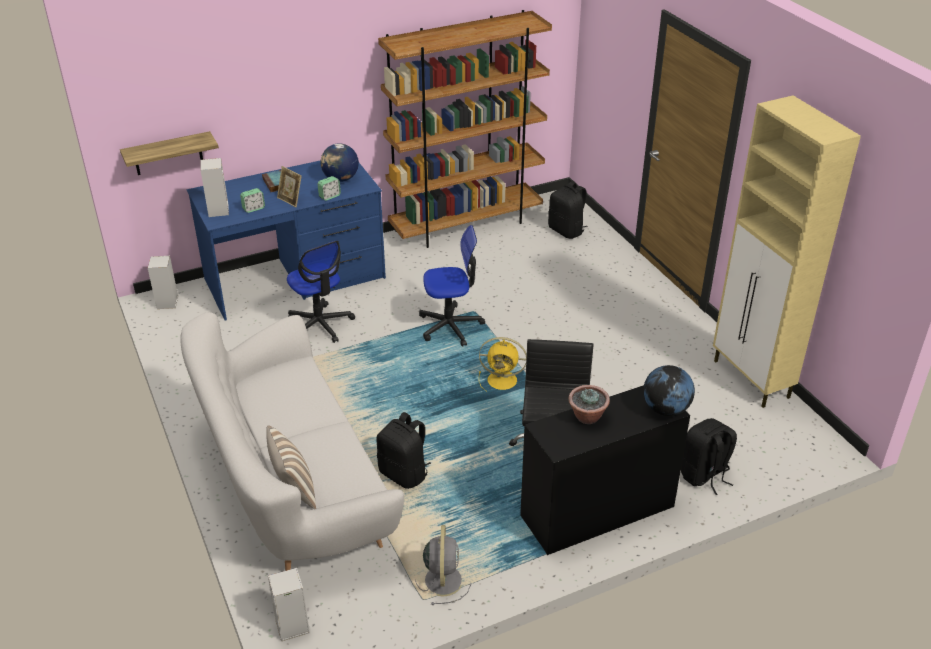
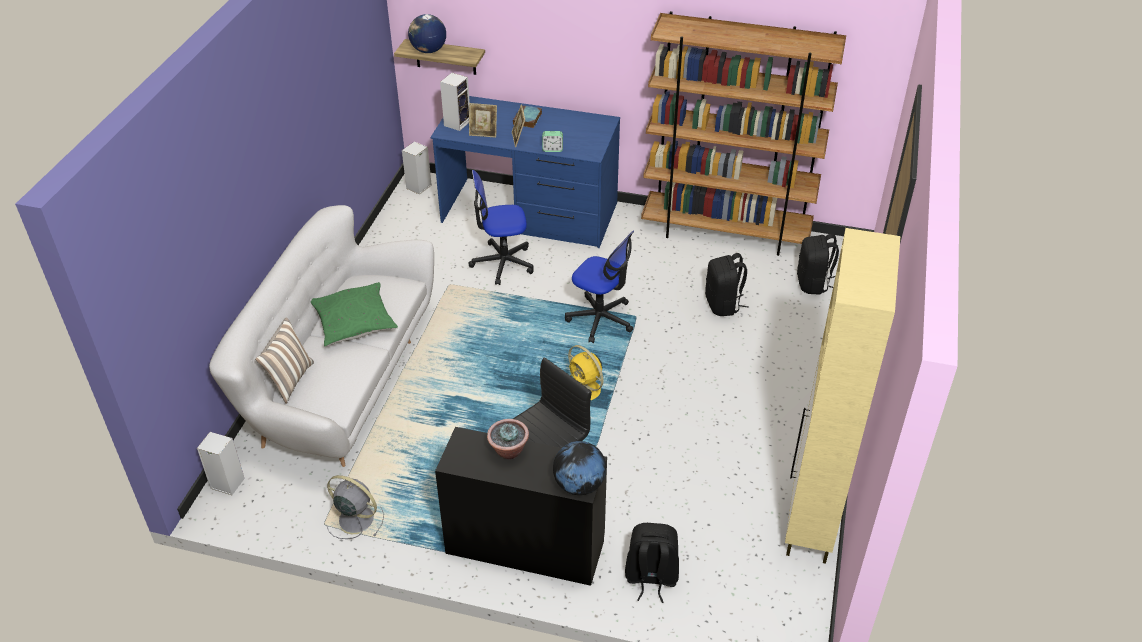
camera: 40 degrees right, 5 degrees up
(253, 208) = (483, 133): alarm clock -> picture frame
(291, 414) = (354, 322): none -> green pillow
(320, 325) = (502, 263): office chair -> office chair turned 75 degrees clockwise
(340, 179) = (580, 137): globe -> globe (428, 50)
(404, 474) = (422, 421): black backpack -> black backpack (723, 305)
(443, 578) = (354, 518): grey fan -> grey fan turned 105 degrees counterclockwise

